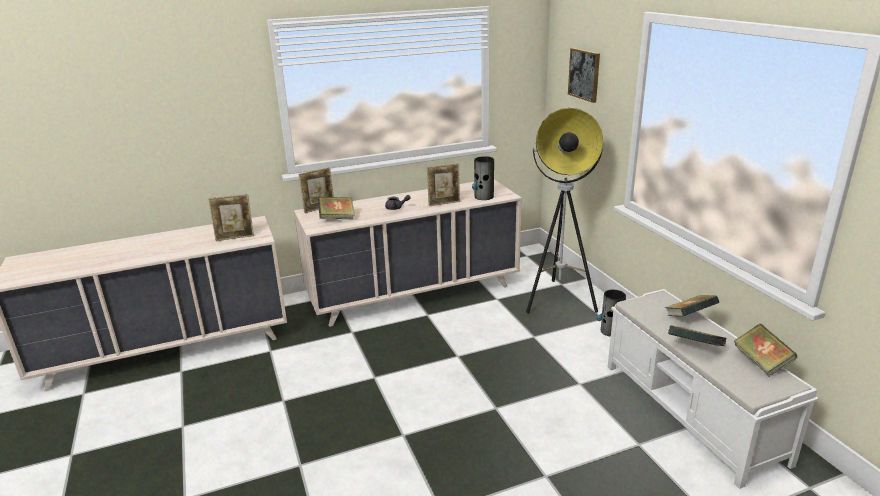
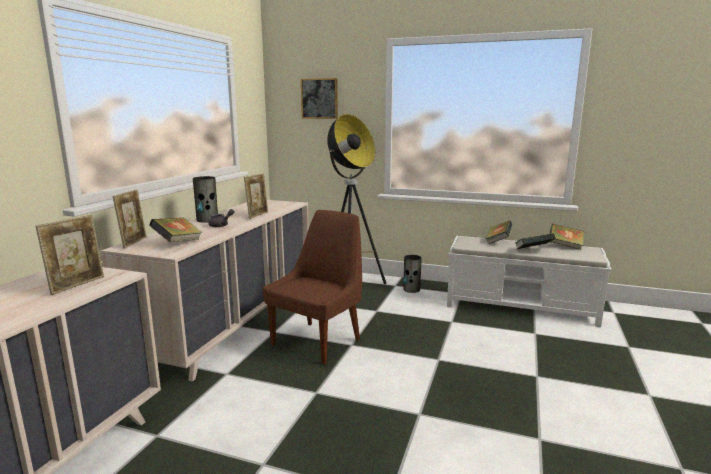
camera: 50 degrees left, 10 degrees down
(441, 339) = (318, 341): none -> brown chair
(484, 197) = (279, 207): vase -> vase (207, 220)

